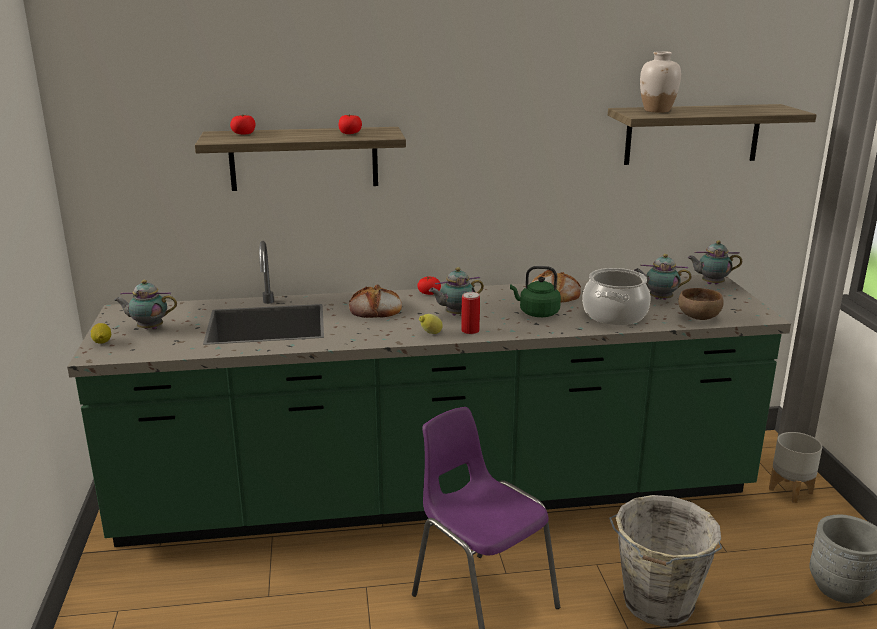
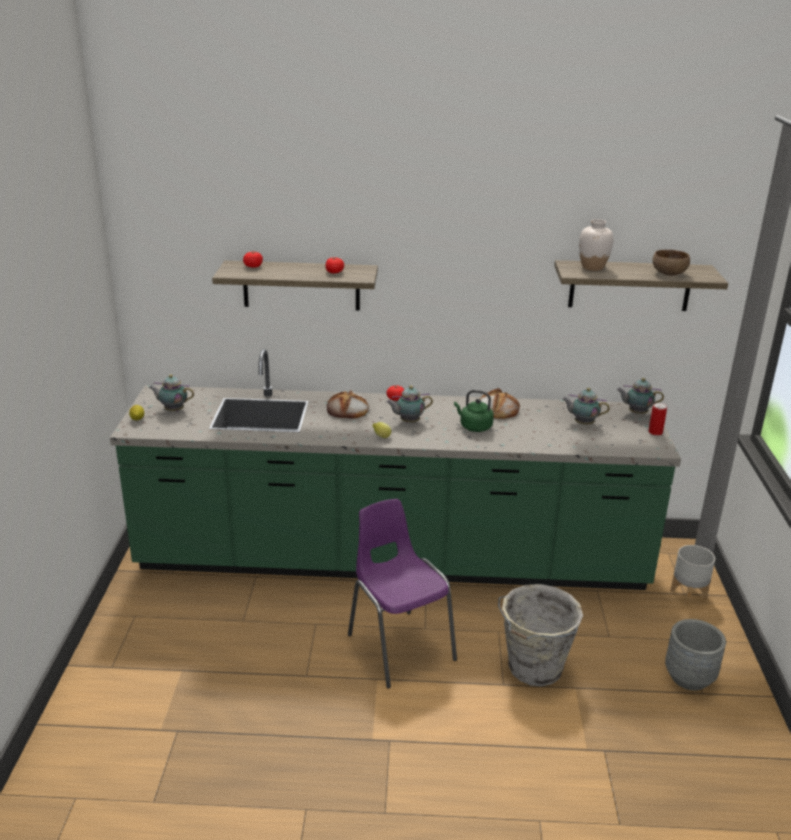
camera: 10 degrees right, 5 degrees up
(470, 331) = (413, 438): can -> can (655, 432)
(614, 315) = (536, 435): cooking pot -> none
(697, 317) = (605, 444): brown bowl -> brown bowl (668, 273)

